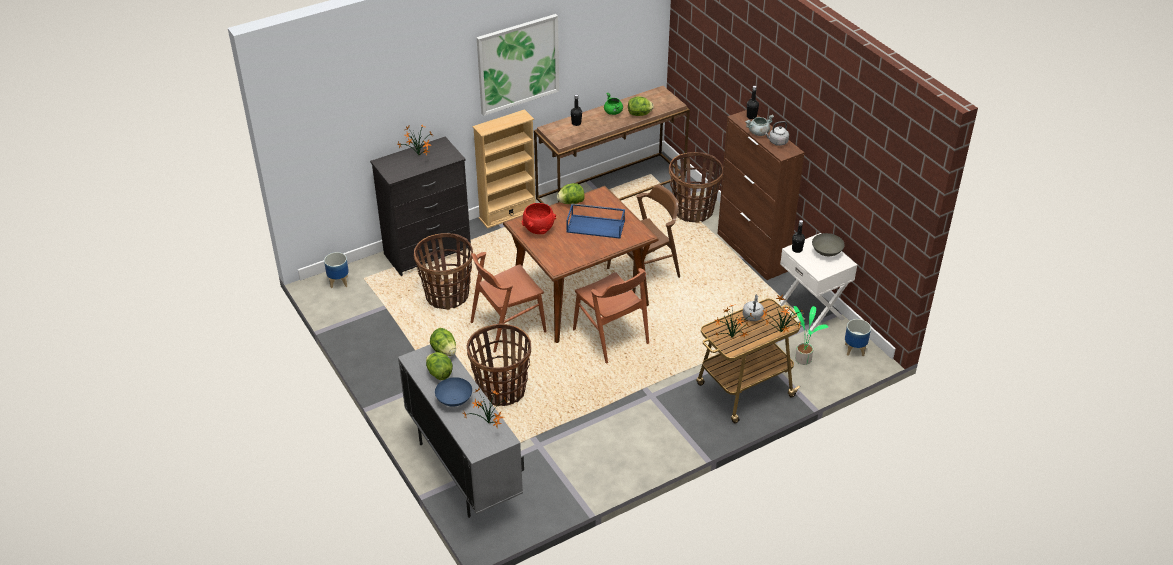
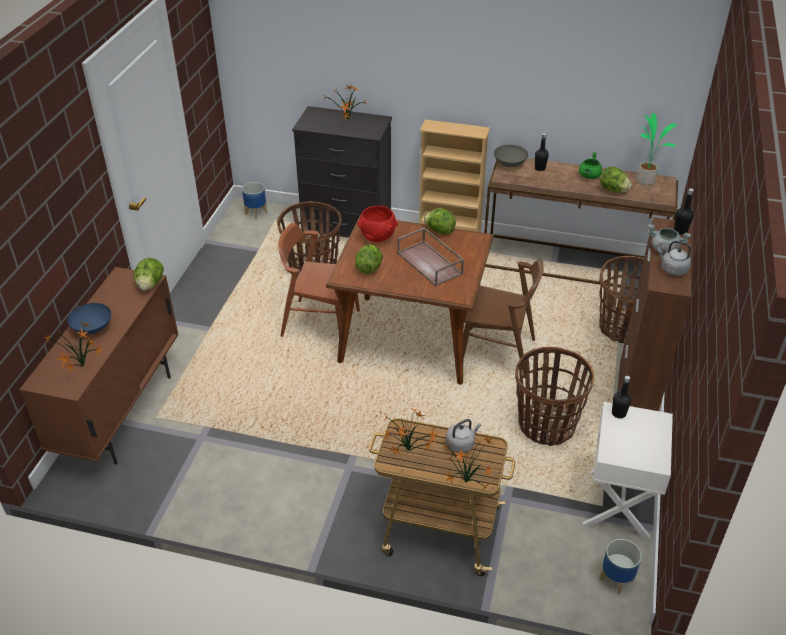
camera: 45 degrees right, 0 degrees up
(439, 373) = (118, 299): lettuce -> lettuce (369, 268)
(463, 471) = (122, 414): grey cabinet -> brown cabinet
(501, 390) = (242, 371): basket -> basket (546, 425)
(518, 64) = (489, 70): picture -> none
(596, 226) = (430, 263): blue tray -> brown tray
(611, 337) = (389, 389): brown chair -> none
(802, 359) = (544, 544): potted plant -> potted plant (645, 180)
(826, 253) = (649, 439): grey bowl -> grey bowl (509, 164)

